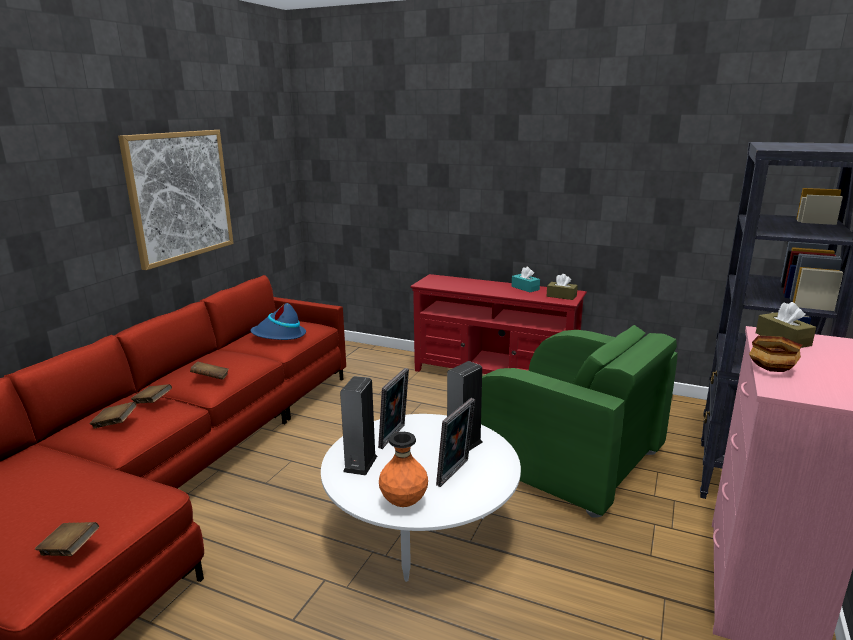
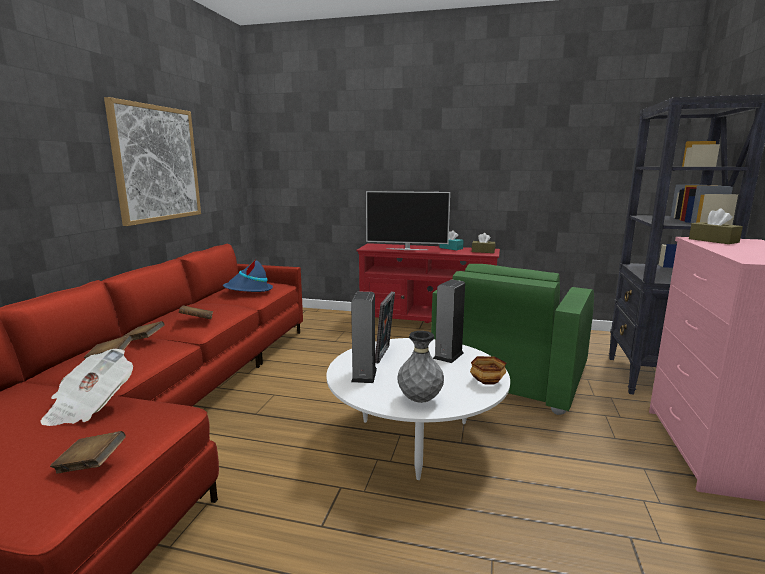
camera: 10 degrees left, 5 degrees down
(84, 483) = (90, 407): none -> newspaper
(404, 502) = (420, 400): orange vase -> grey vase
(455, 473) = (453, 376): picture frame -> none
(470, 288) = (407, 249): none -> television
(565, 458) = (511, 375): green armchair -> green armchair turned 90 degrees clockwise
(773, 369) = (731, 252): bowl -> bowl (488, 382)

